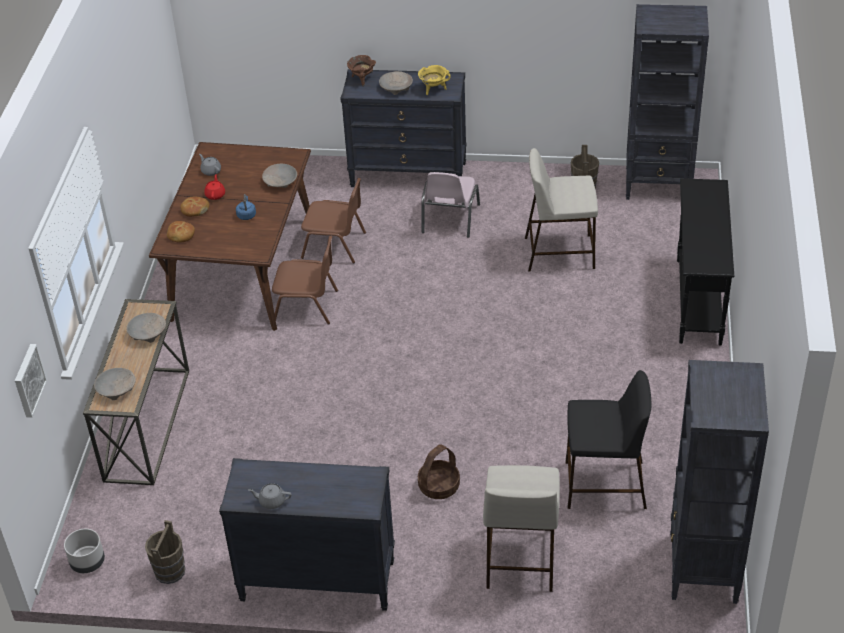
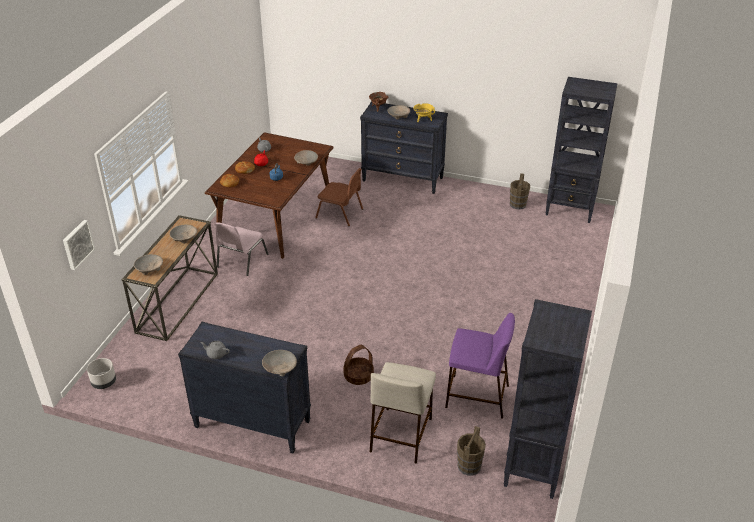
camera: 10 degrees right, 5 degrees down
(169, 571) = (155, 398): brown bucket -> brown bucket (469, 466)
(307, 306) = (309, 247): brown chair -> none
(363, 504) = (279, 367): none -> beige bowl
(449, 219) = (421, 209): pink chair -> pink chair (241, 261)
(560, 252) = (490, 241): beige stool -> none
(604, 485) = (476, 396): black stool -> purple stool
(698, 302) = (578, 286): black console table -> none

